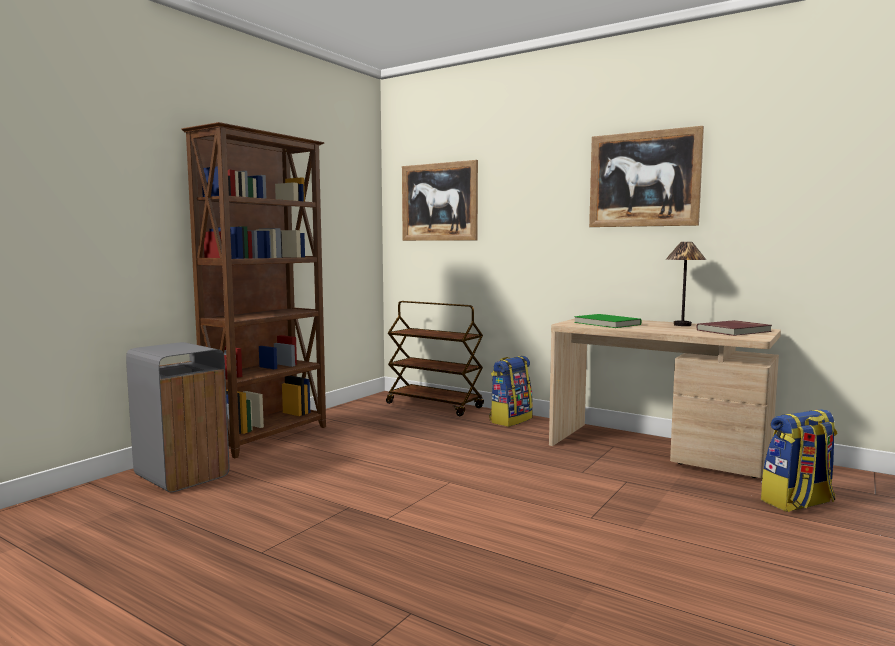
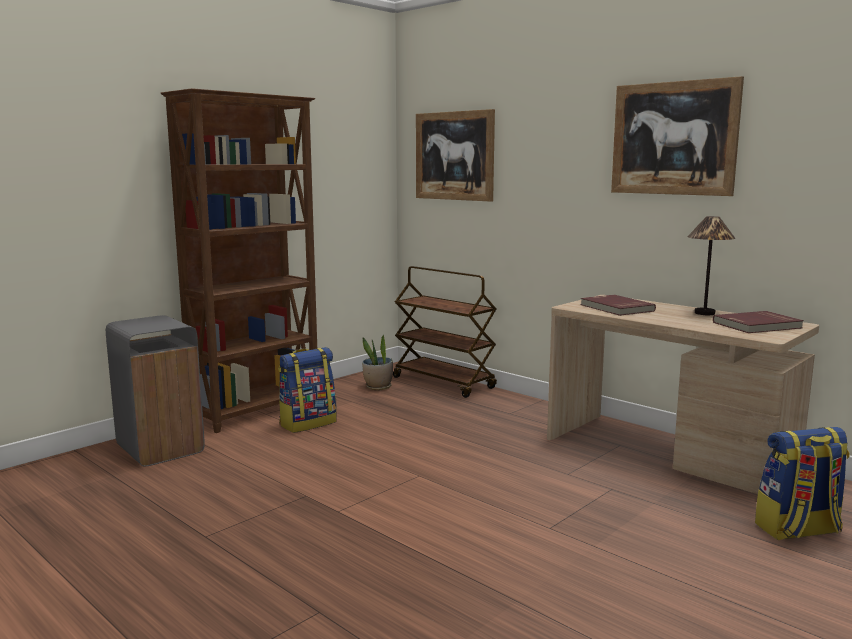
camera: 10 degrees right, 5 degrees up
(376, 412) = (378, 387): none -> potted plant
(510, 420) = (519, 405): backpack -> backpack (308, 423)
(606, 323) = (616, 308): green book -> red book

